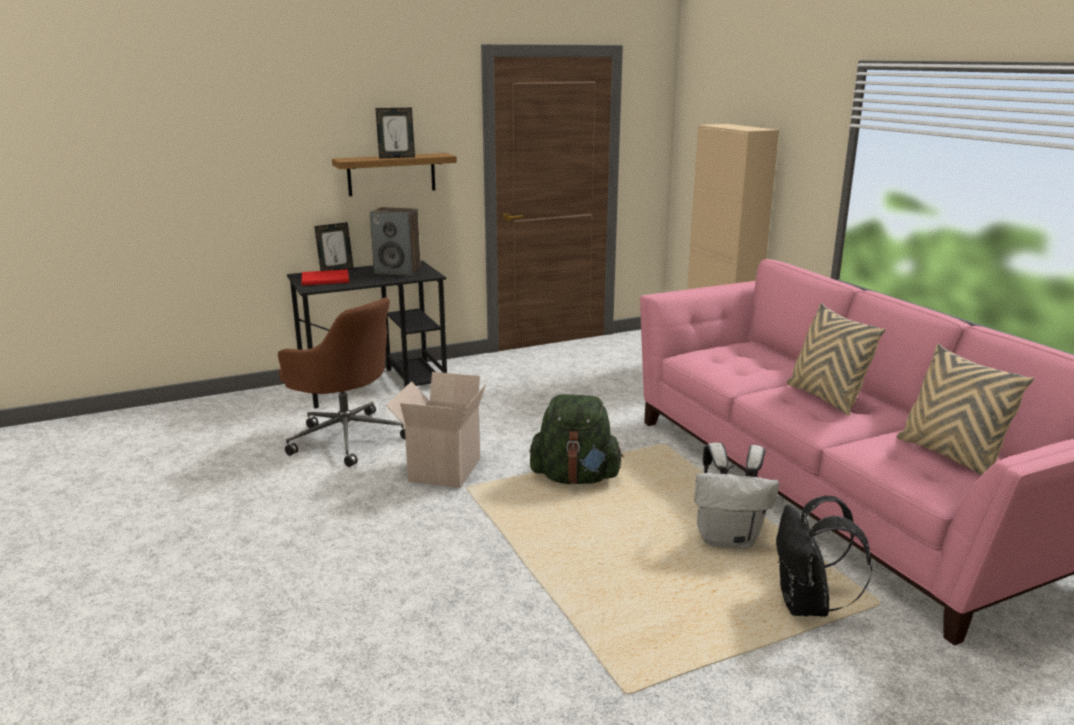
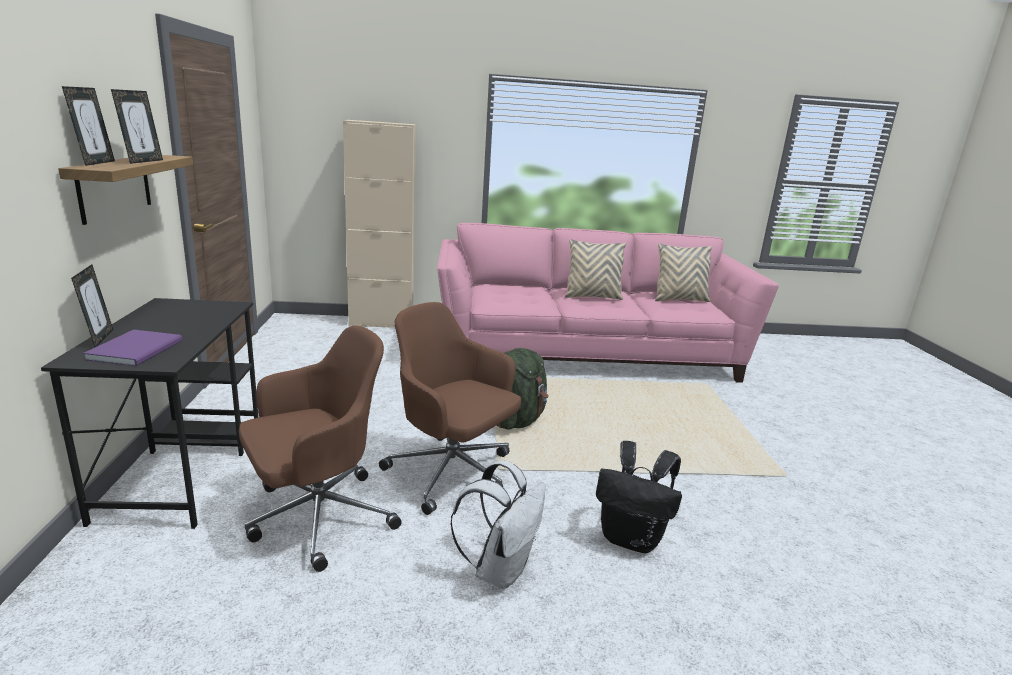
camera: 70 degrees left, 0 degrees up
(327, 279) = (139, 349): red book -> purple book
(366, 157) = (96, 163): none -> picture frame
(398, 271) = (183, 314): speaker -> none
(443, 469) = (452, 473): cardboard box -> brown office chair
(728, 539) = (629, 397): white backpack -> white backpack (500, 569)
(807, 605) = (705, 401): black backpack -> black backpack (632, 539)

